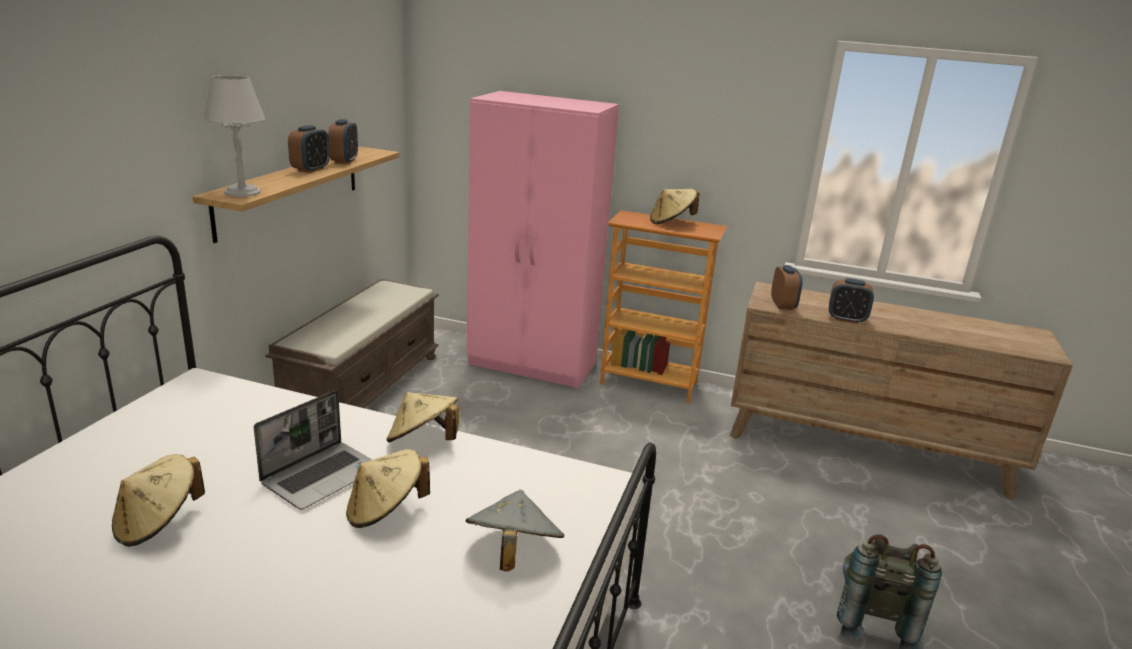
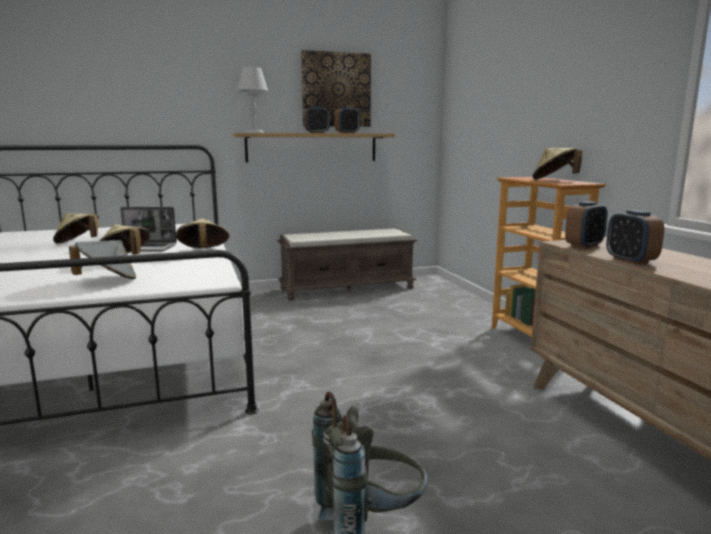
camera: 55 degrees right, 10 degrees down
(310, 89) = (336, 90): none -> picture
(533, 364) = (466, 307): pink wardrobe -> none

